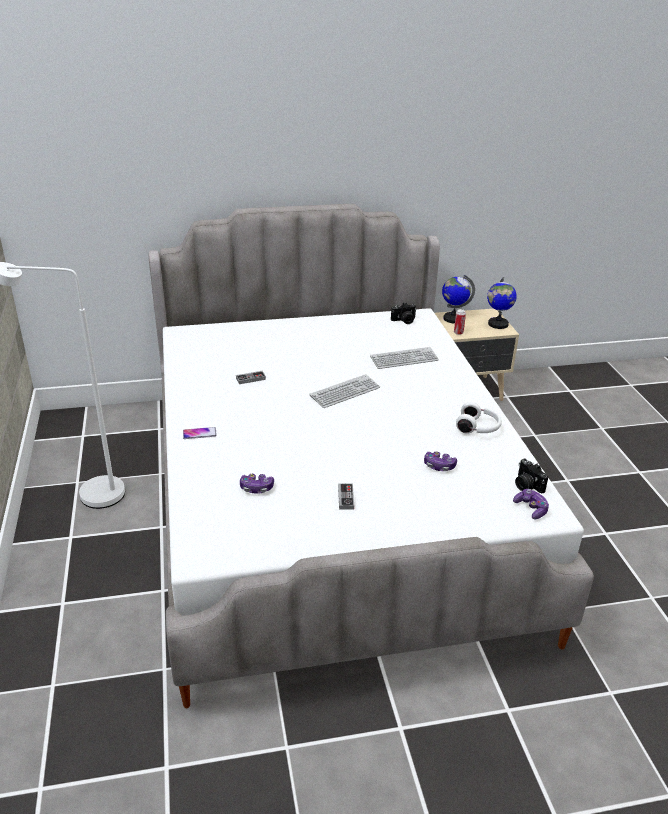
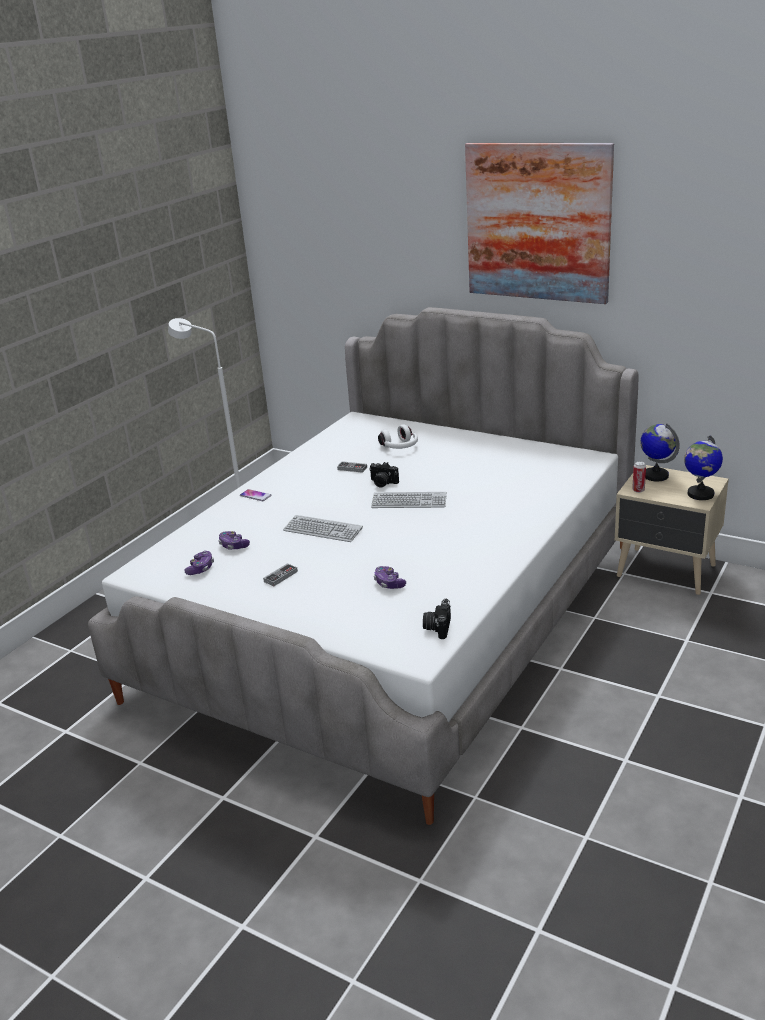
camera: 45 degrees right, 5 degrees down
(344, 116) = (538, 222): none -> picture
(404, 321) = (566, 458): camera -> camera (382, 483)
(404, 359) = (507, 491): keyboard -> keyboard (323, 530)
(478, 428) = (476, 568): white headphones -> white headphones (400, 447)
(531, 508) = (409, 645): game controller -> game controller (201, 568)

